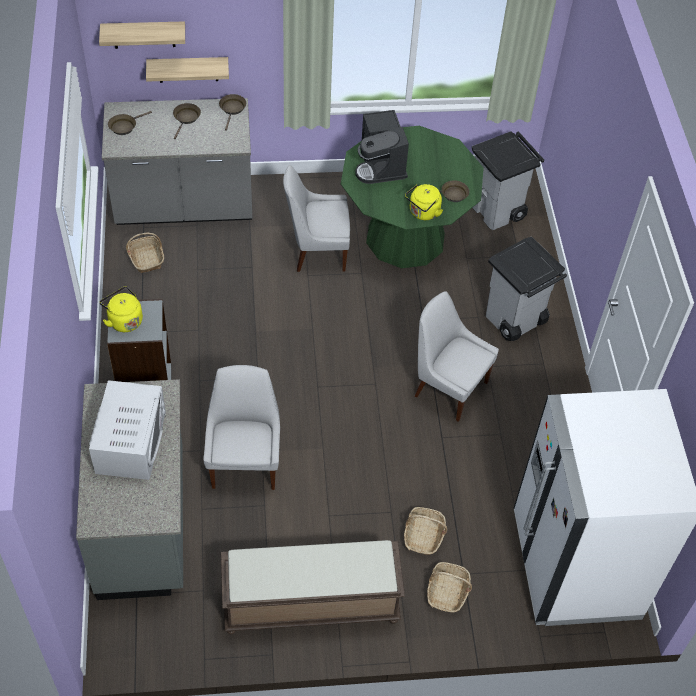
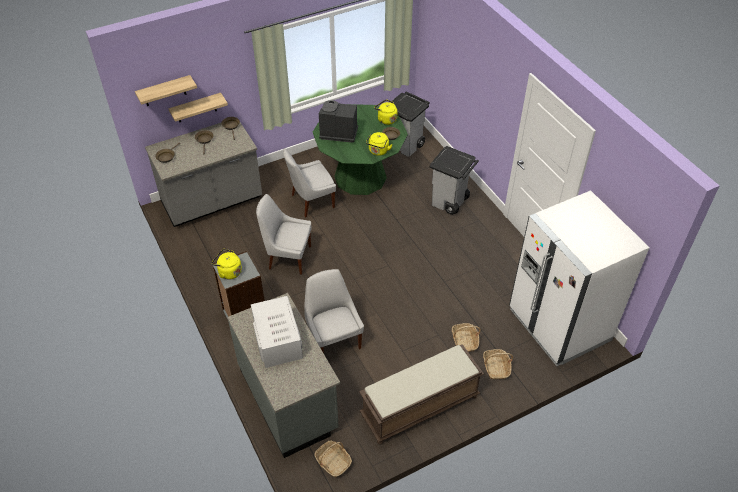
camera: 20 degrees left, 5 degrees down
(146, 259) = (204, 241): basket -> basket (333, 462)
(380, 165) = (338, 133): coffee machine -> coffee machine turned 135 degrees clockwise
(448, 387) = (432, 252): white chair -> white chair (288, 257)
(461, 167) = (386, 119): none -> yellow kettle

